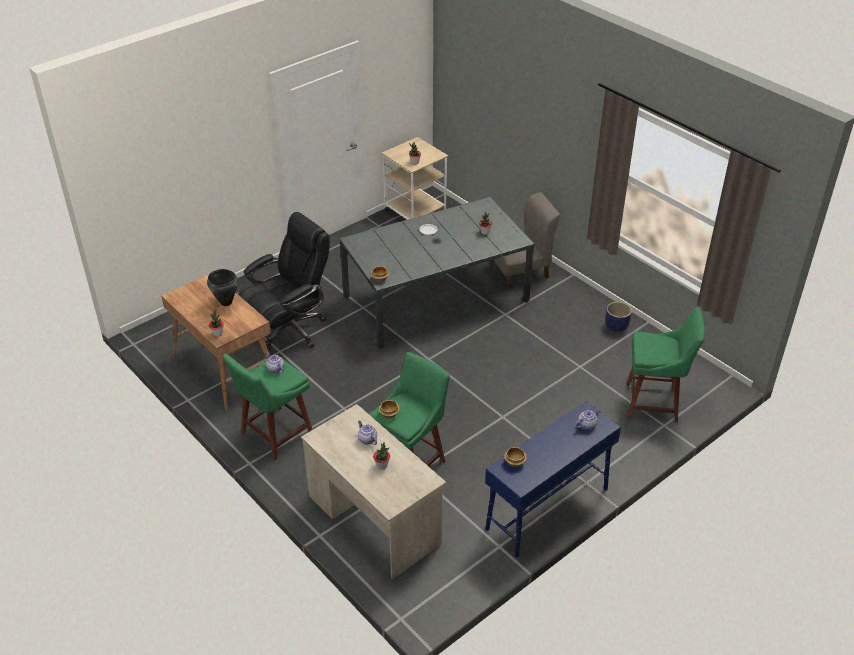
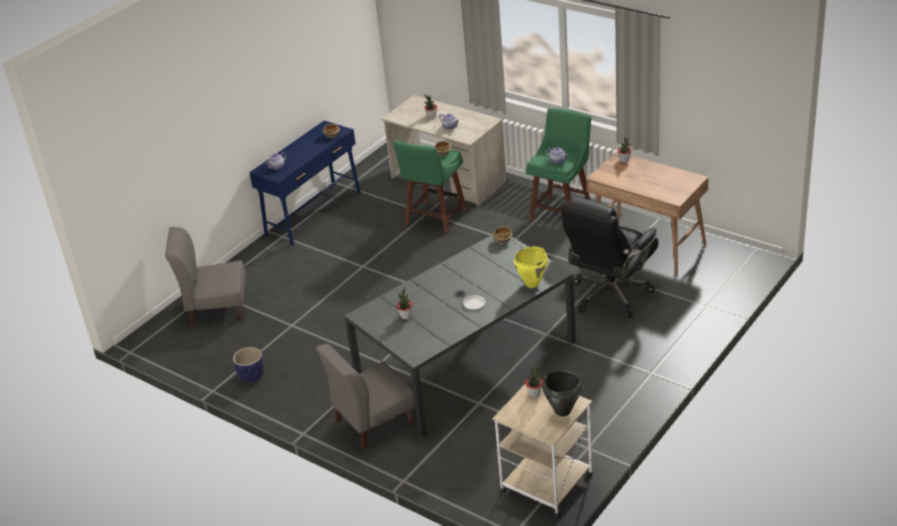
camera: 170 degrees right, 5 degrees down
(226, 302) = (640, 184): black cooking pot -> black cooking pot (562, 411)
(376, 236) = (532, 284): none -> yellow cooking pot
(655, 403) = (216, 308): green stool -> grey chair

